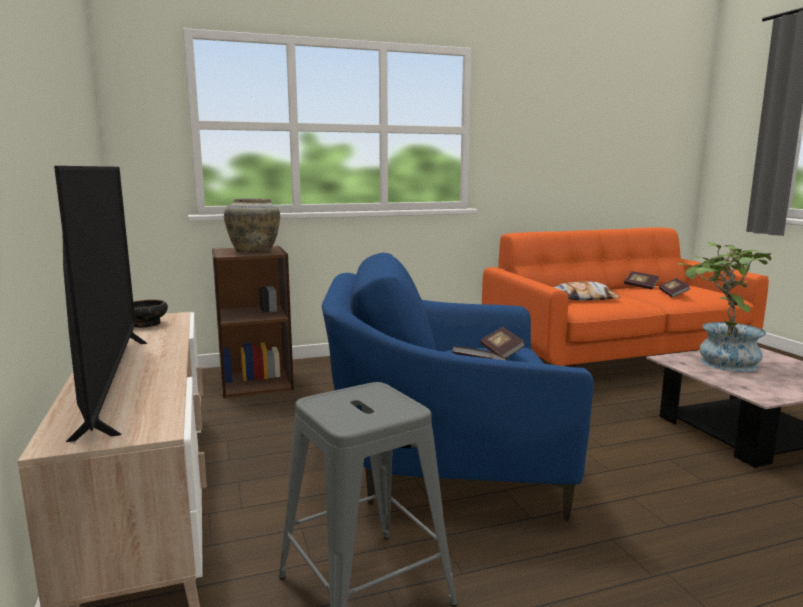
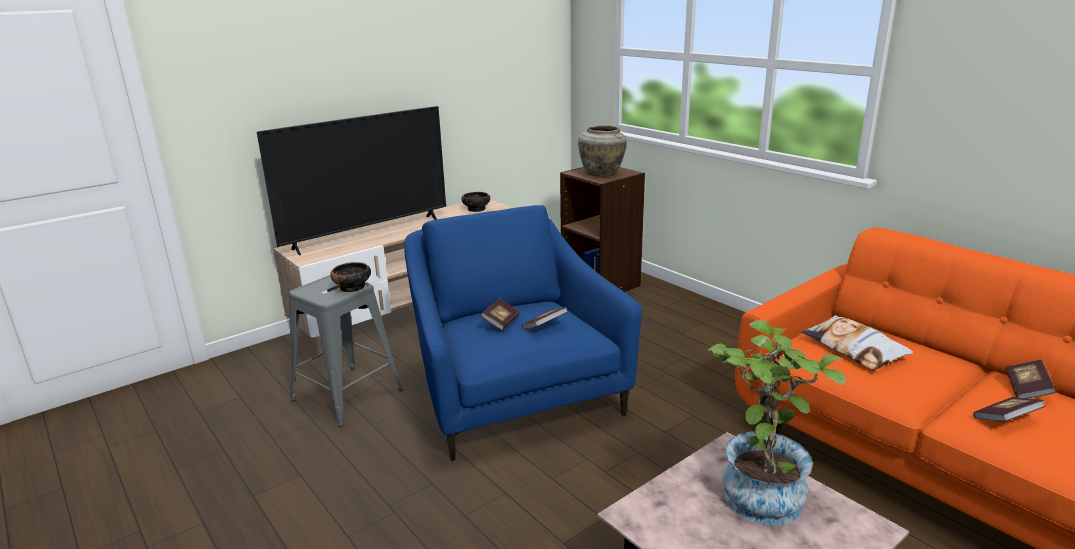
camera: 70 degrees right, 10 degrees up
(377, 391) = (352, 287): none -> bowl

